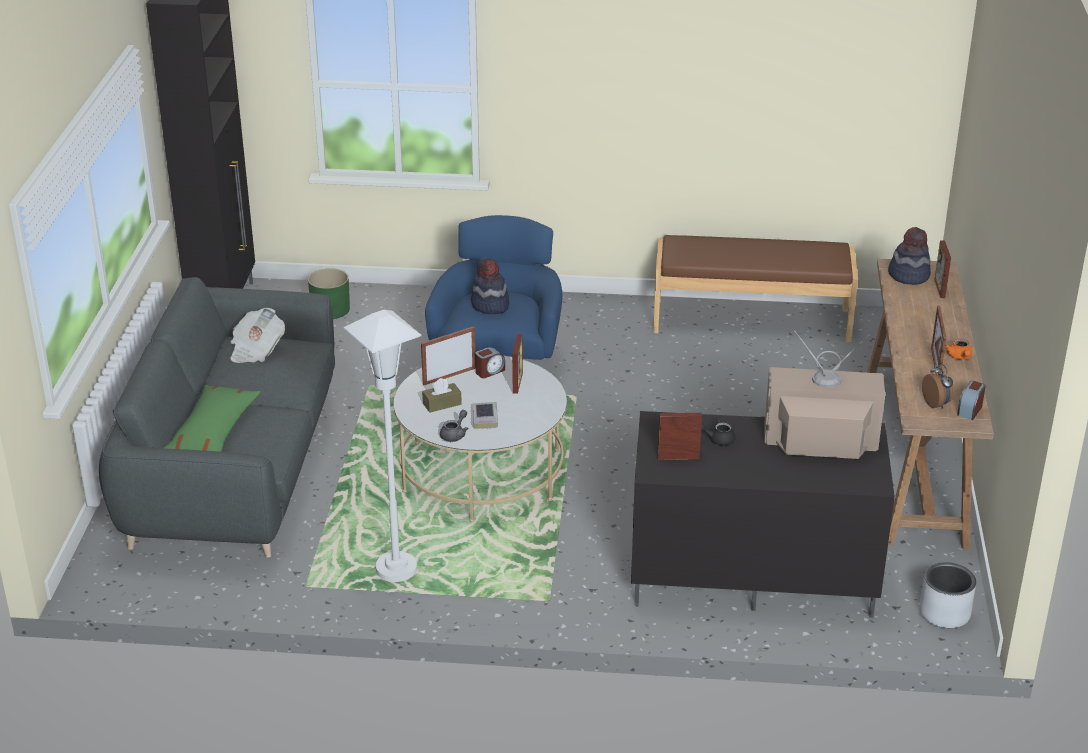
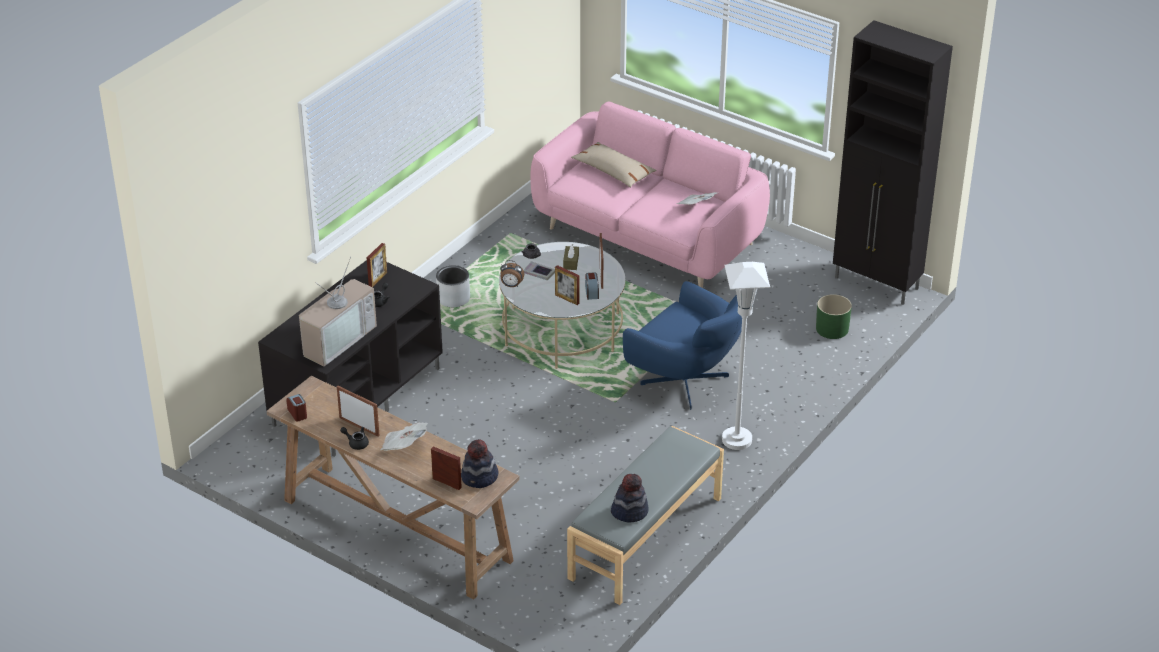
camera: 120 degrees right, 5 degrees up
(213, 432) = (613, 171): green pillow -> beige pillow
(234, 472) = (649, 237): grey sofa -> pink sofa
(396, 569) = (495, 267): white floor lamp -> white floor lamp (737, 440)
(490, 305) = (683, 325): hat -> hat (629, 511)
(751, 320) = (646, 538): brown bench -> grey bench
(926, 329) = (404, 446): none -> newspaper
(936, 404) = (319, 403): alarm clock -> alarm clock (511, 285)
(944, 613) = (245, 456): grey planter -> grey planter (453, 298)
(959, 357) = (356, 443): orange teapot -> black teapot

